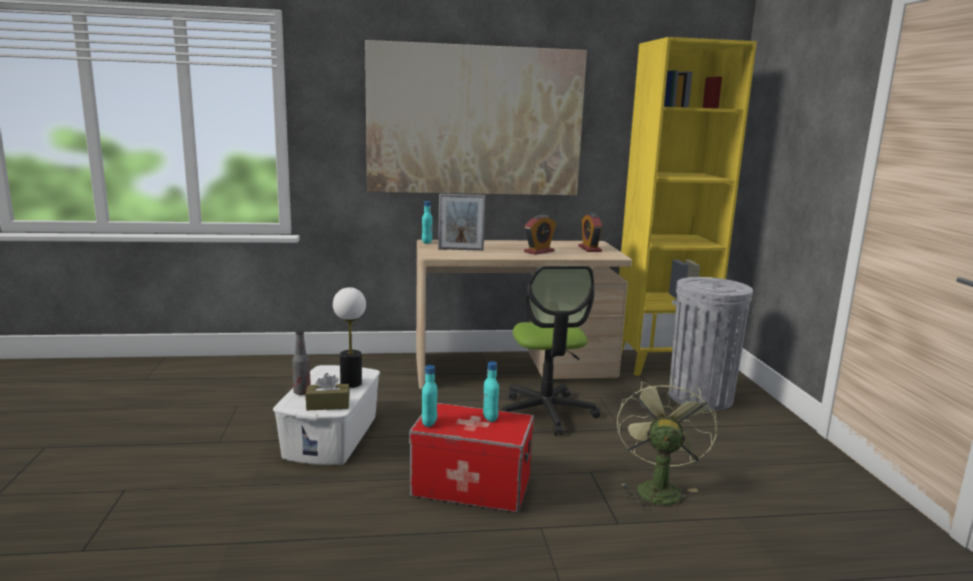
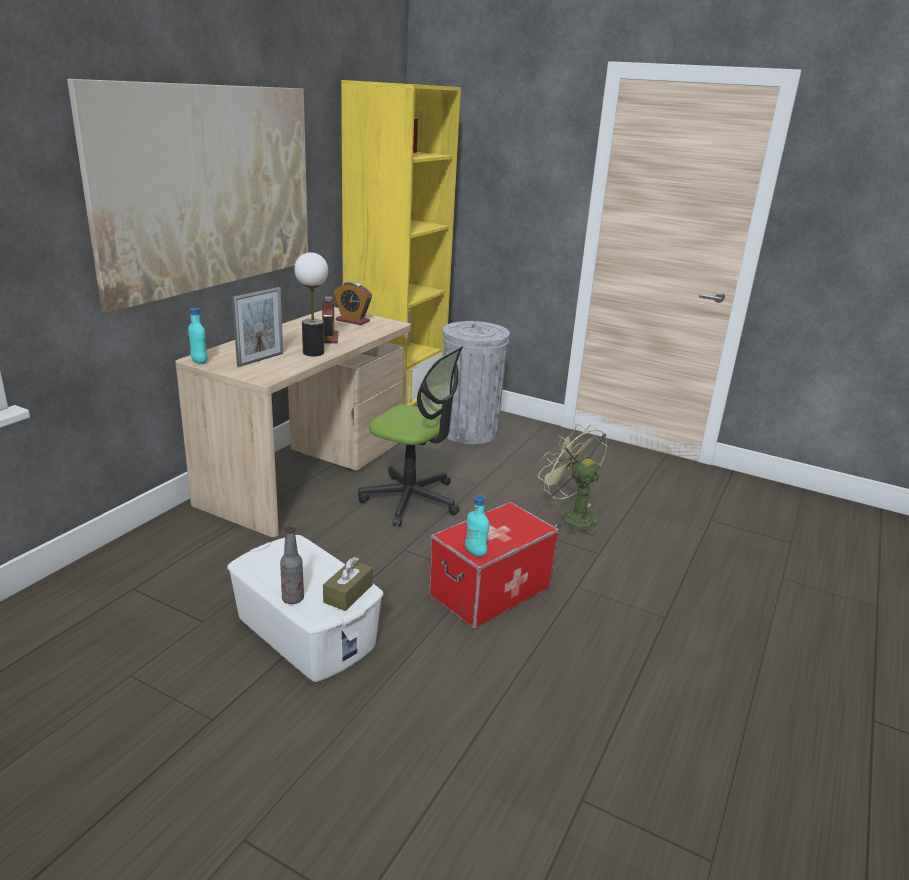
camera: 55 degrees left, 10 degrees up
(351, 383) = (310, 561): table lamp -> table lamp (313, 352)
(490, 418) = (497, 521): turquoise bottle -> none

